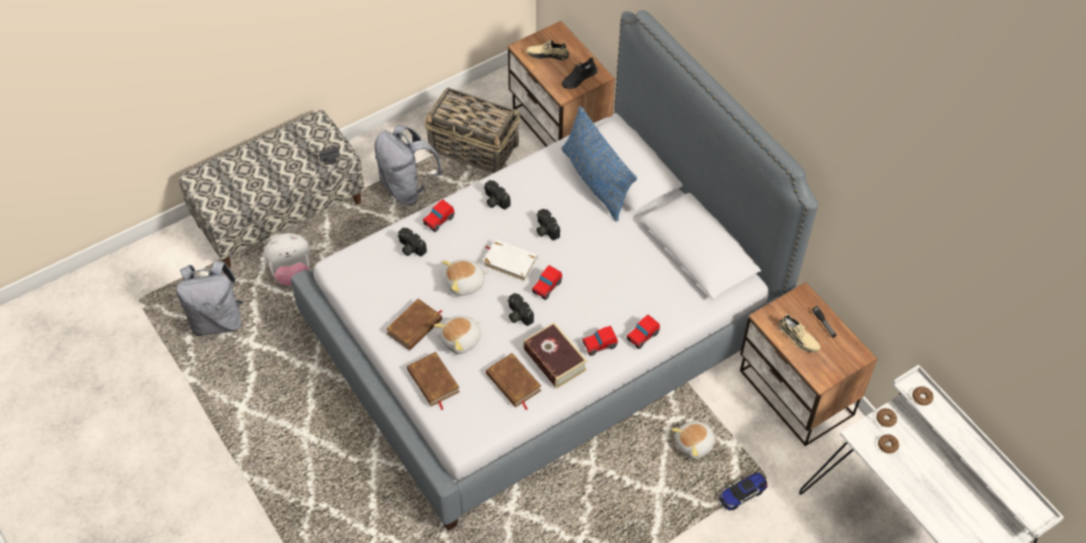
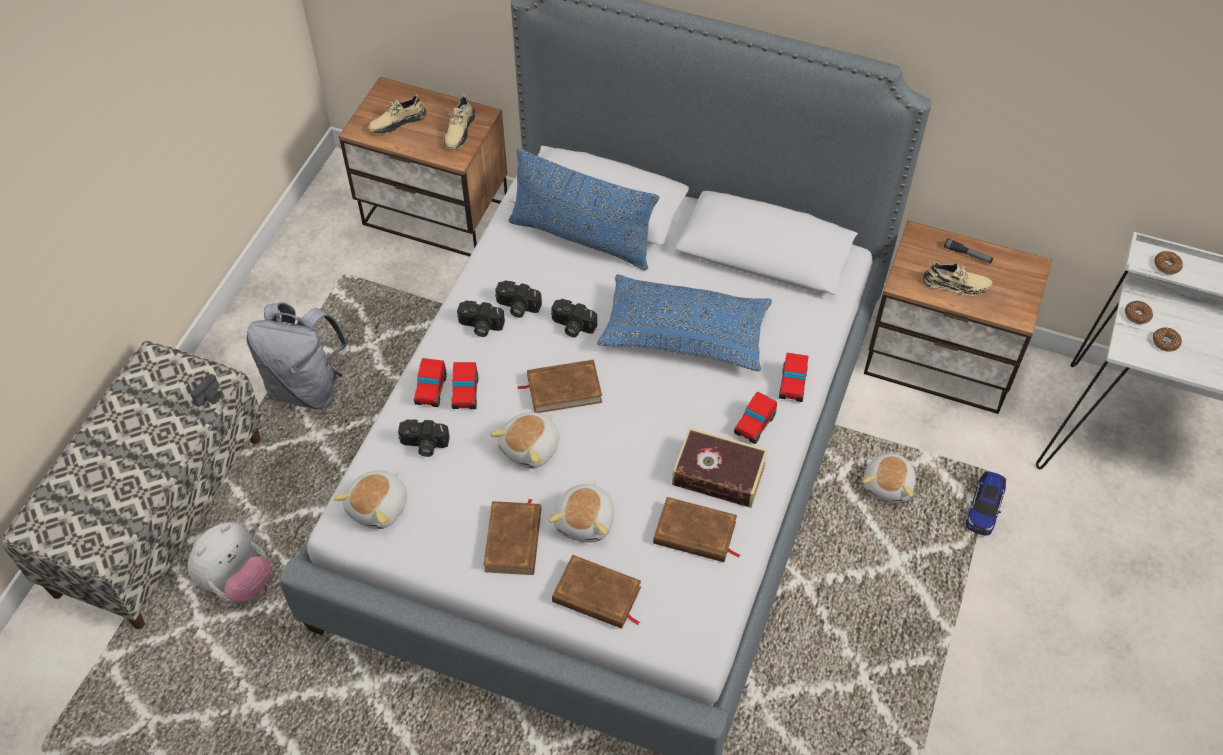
camera: 35 degrees left, 0 degrees up
(217, 320) = (181, 706): grey backpack -> none
(361, 267) = (379, 507): none -> plush toy
(474, 149) = (354, 295): basket -> none
(510, 262) = (563, 389): white book -> brown book
(517, 315) = (628, 447): camera -> camera (517, 307)
(546, 287) = (634, 394): toy car -> toy car (465, 393)
(578, 78) = (459, 131): black shoe -> beige shoe
(605, 272) = (685, 335): none -> blue pillow

